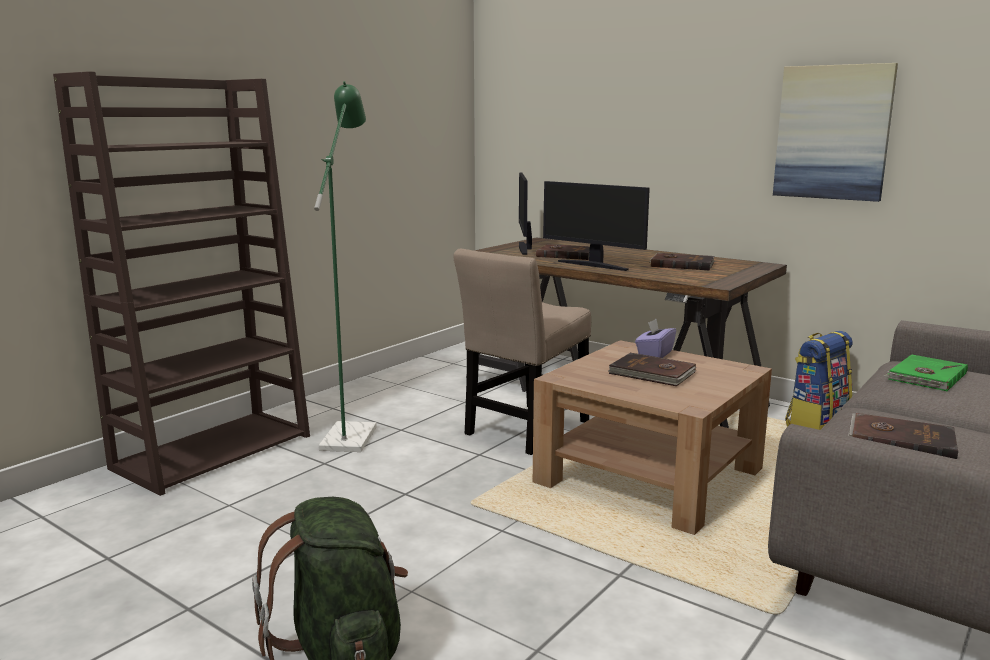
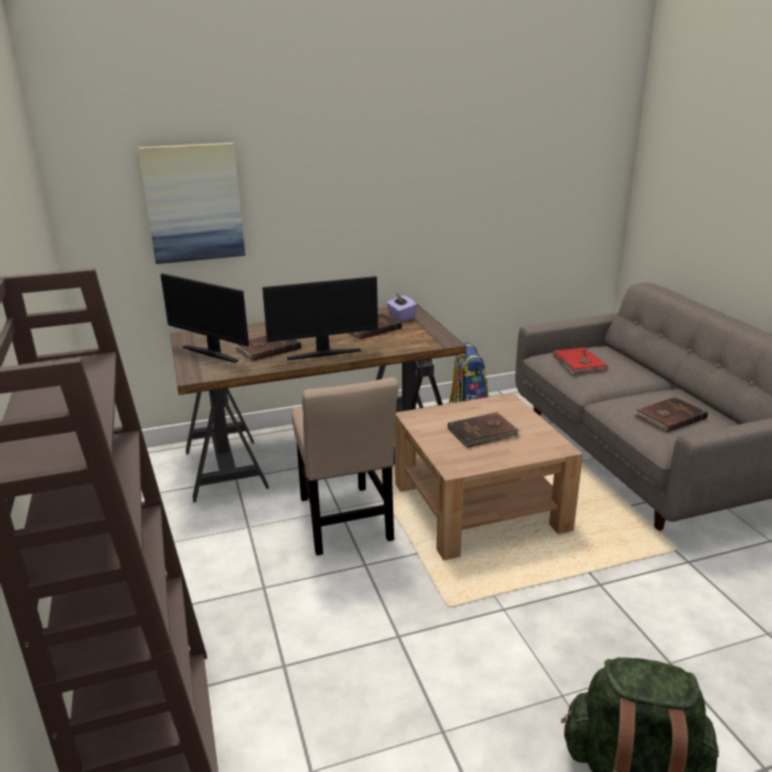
camera: 55 degrees left, 10 degrees up
(351, 433) = (234, 622): green floor lamp -> none
(654, 354) = (443, 414): purple tissue box -> purple tissue box (401, 317)
(833, 132) = (439, 198): picture -> picture (193, 203)
(925, 376) = (578, 363): green book -> red book

